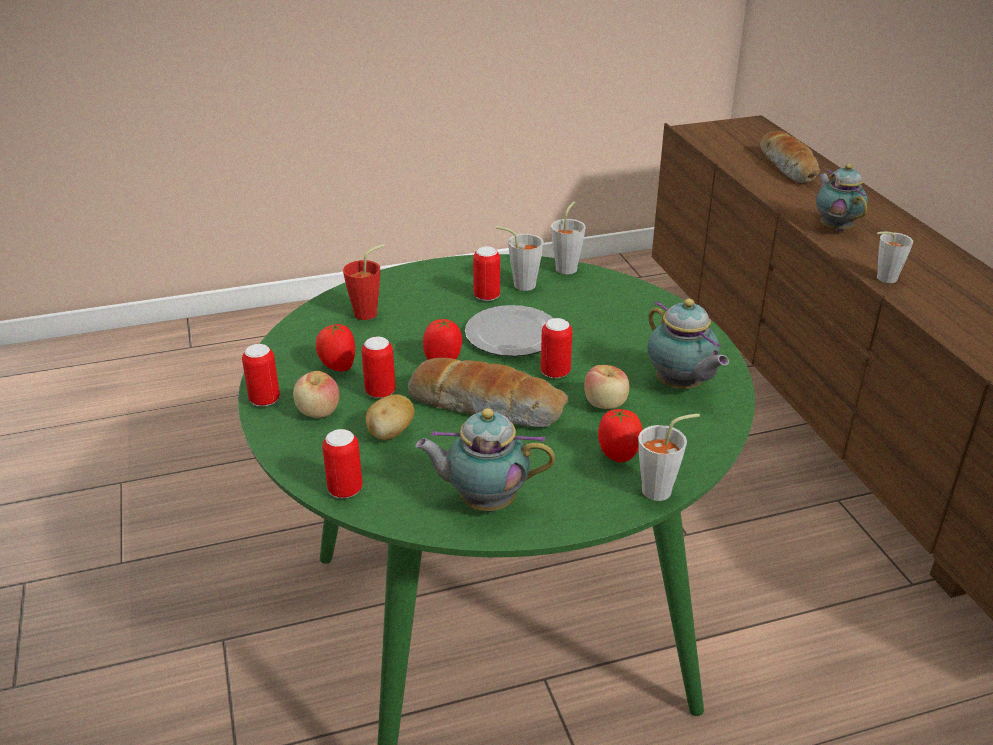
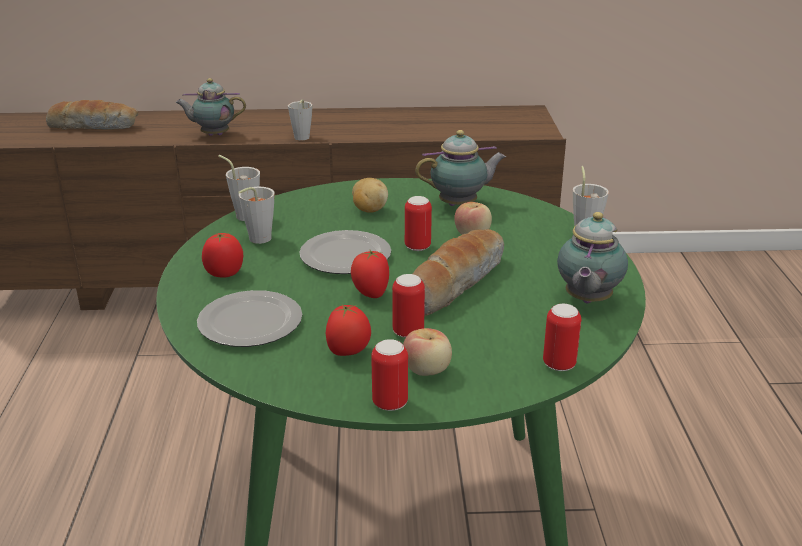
camera: 75 degrees left, 5 degrees down
(370, 312) = (249, 323): red cup -> plate
(390, 434) = (479, 333): potato -> potato (369, 210)
(486, 296) = (267, 258): can -> none
(618, 454) = (539, 241): tomato -> tomato (224, 274)

